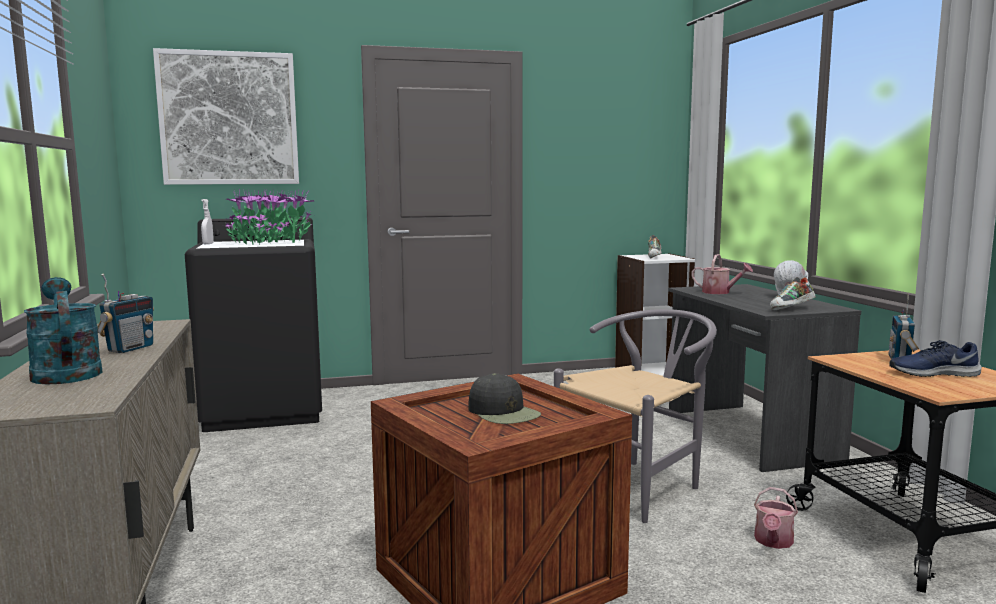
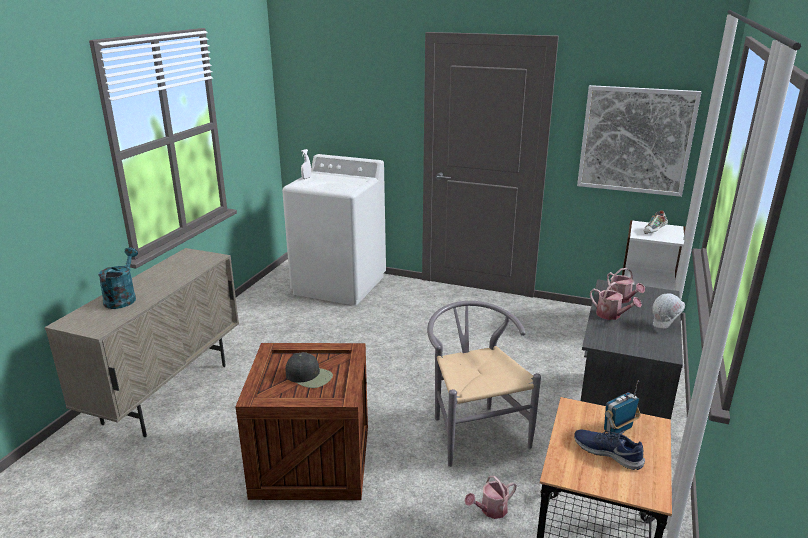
camera: 35 degrees right, 15 degrees up
(130, 349) = (168, 282): radio -> none
(229, 118) = (336, 86): picture -> picture (635, 140)
(265, 410) = (340, 285): black washing machine -> white washing machine
(270, 242) = (341, 182): potted plant -> none
(504, 412) = (309, 376): black cap -> black cap turned 60 degrees counterclockwise
(638, 484) = (473, 429): grey chair -> grey chair turned 105 degrees counterclockwise
(737, 299) = (611, 315): none -> watering can
(792, 309) = (623, 344): shoe -> none

